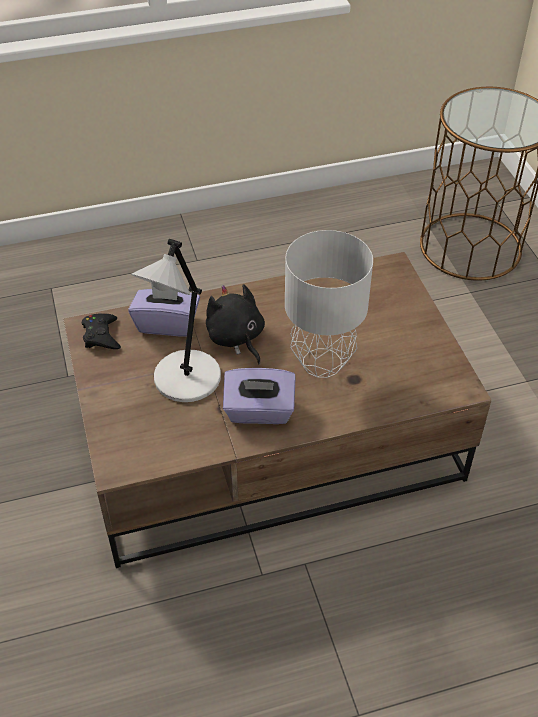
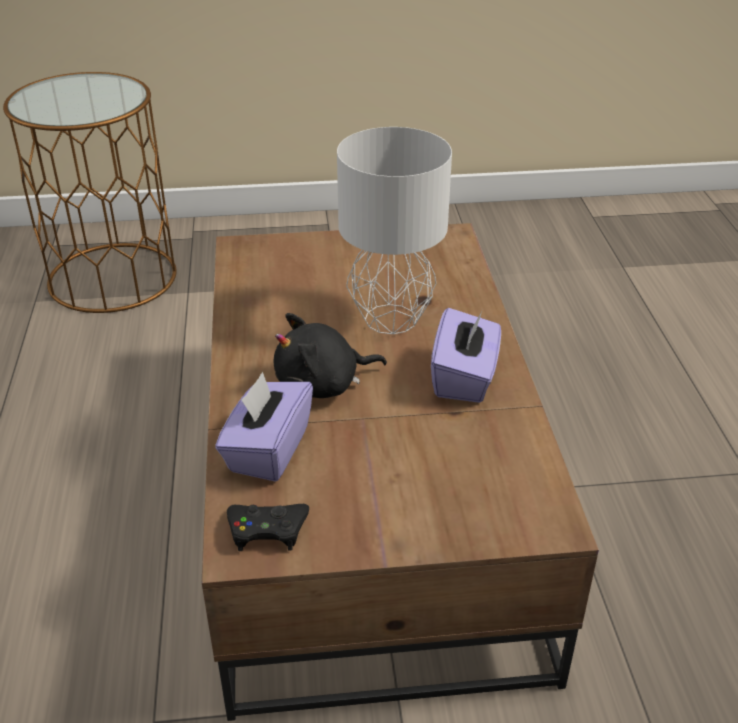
camera: 80 degrees left, 10 degrees down
(185, 380) = (393, 440): grey table lamp -> none

